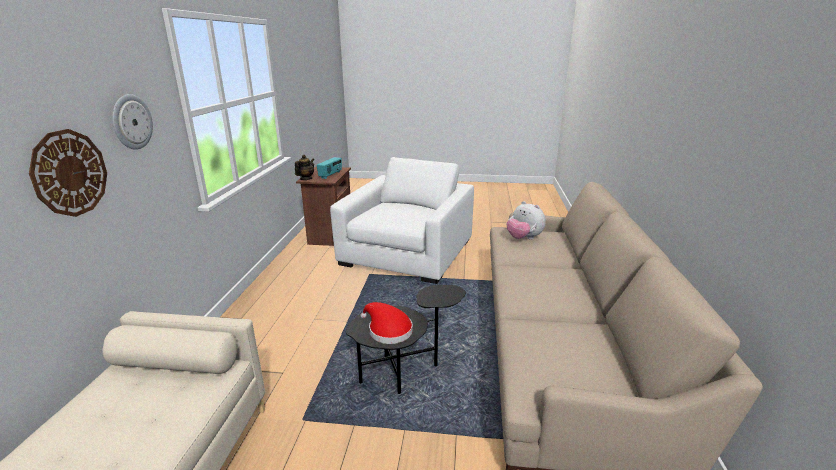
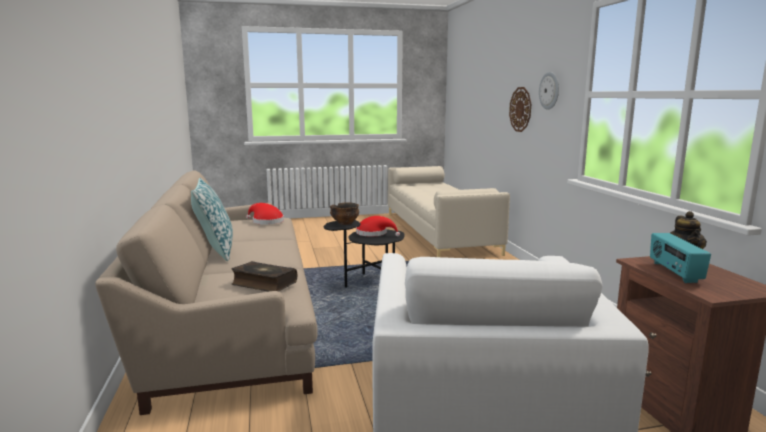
camera: 160 degrees right, 10 degrees down
(436, 295) = (345, 223): none -> bowl
(524, 238) = (263, 284): plush toy -> book
(547, 355) = (266, 221): none -> red hat
(584, 286) = (215, 251): none -> pillow

